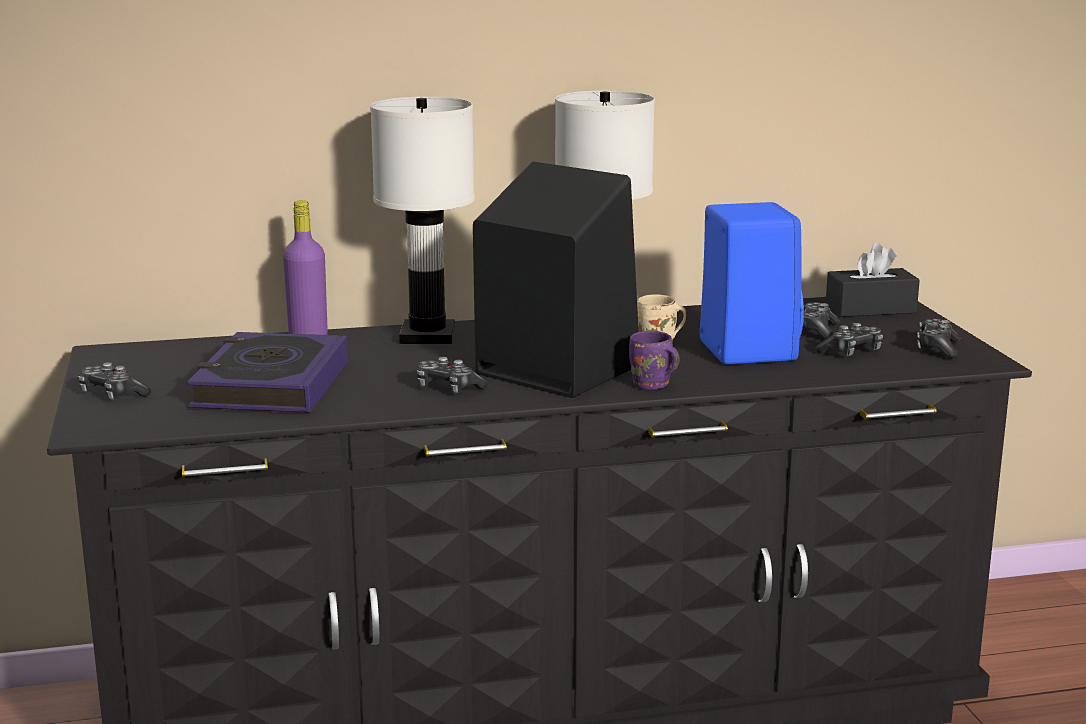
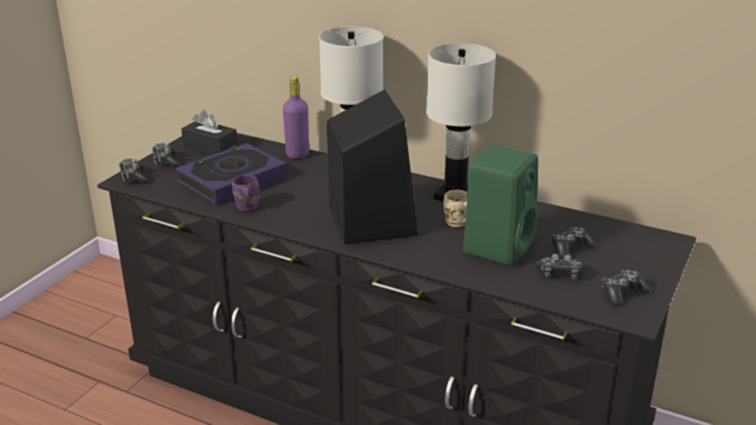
camera: 40 degrees right, 10 degrees up
(448, 388) = (300, 213): game controller -> game controller (134, 177)
(651, 386) = (398, 252): purple mug -> purple mug (246, 208)
(745, 350) = (498, 246): blue speaker -> green speaker
(870, 309) = (641, 243): black tissue box -> black tissue box (210, 148)

